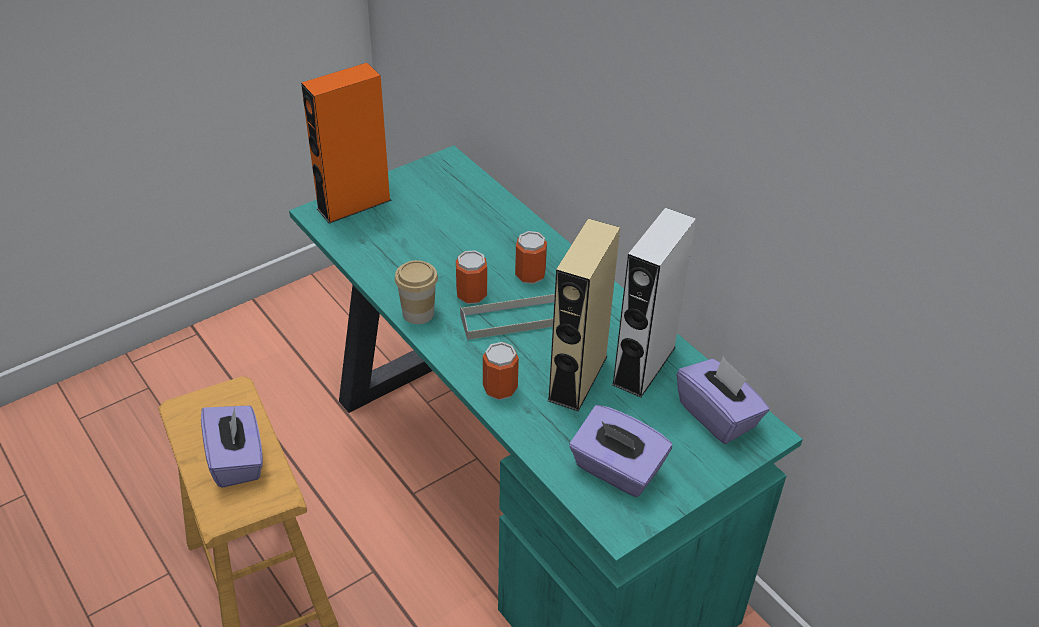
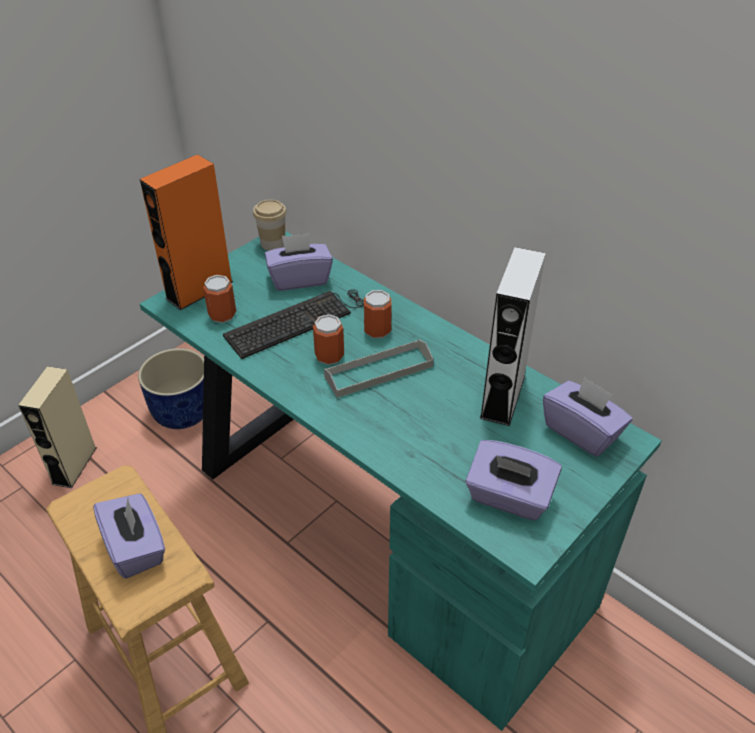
camera: 10 degrees left, 0 degrees up
(331, 335) = (182, 412): none -> blue planter
(418, 313) = (284, 380): cup -> cup (273, 244)
(454, 253) = (303, 320): none -> keyboard
(462, 207) = (299, 279): none -> purple tissue box
(500, 388) = (380, 438): can -> can (222, 315)
(577, 378) = (447, 417): beige speaker -> beige speaker (74, 465)

